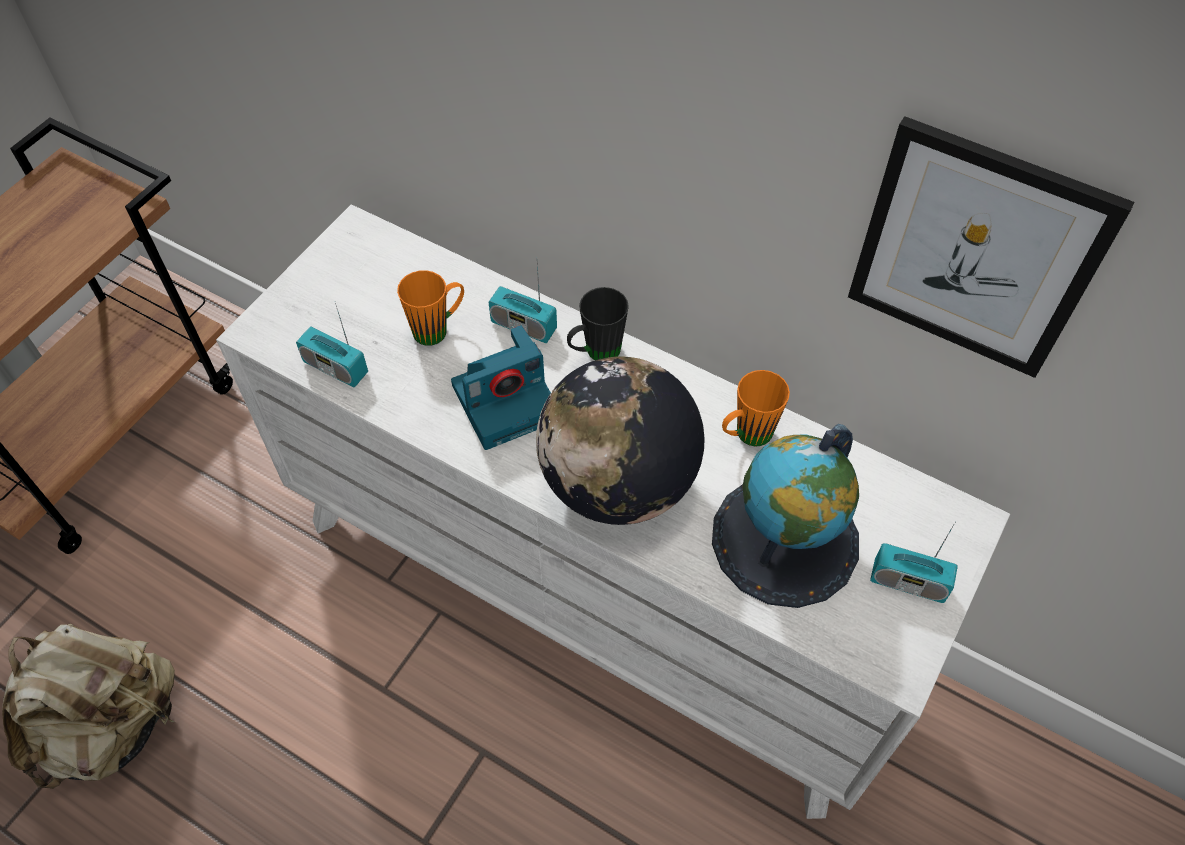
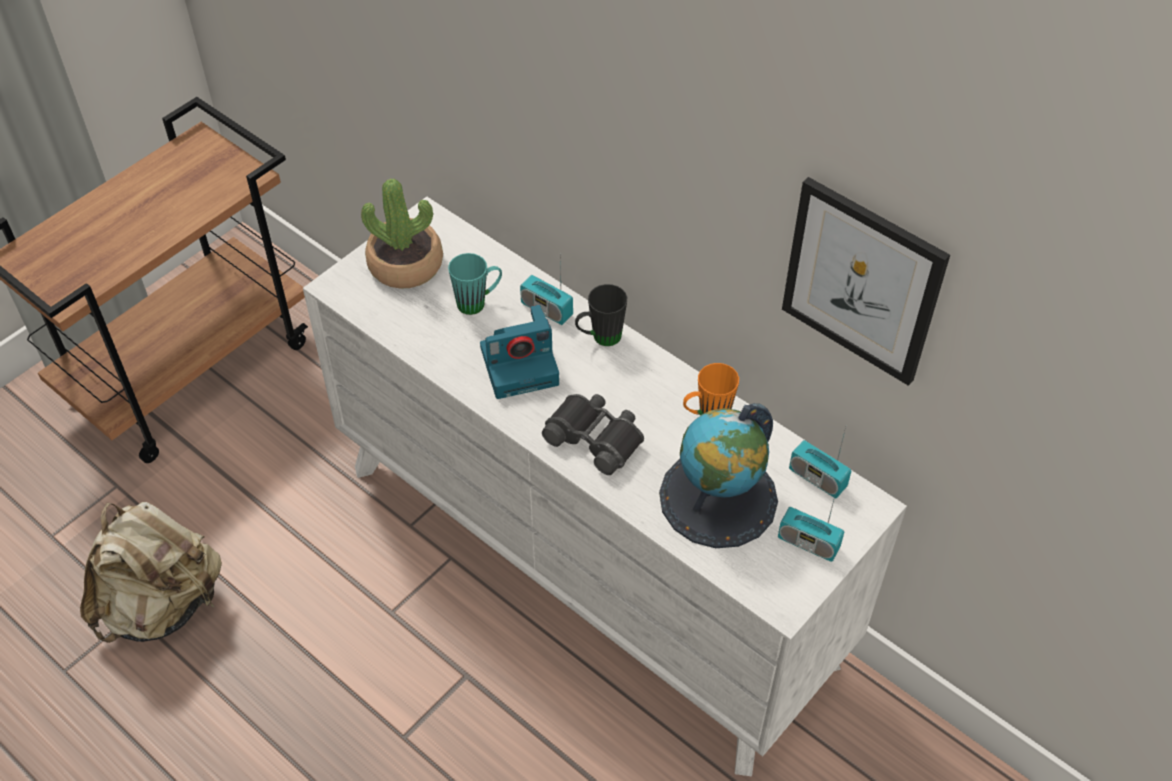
camera: 10 degrees right, 5 degrees down
(335, 368) = (391, 322): radio -> radio (817, 478)
(340, 292) = (406, 264): none -> potted plant
(438, 328) = (478, 302): orange mug -> turquoise mug
(617, 483) = (595, 437): globe -> black binoculars

